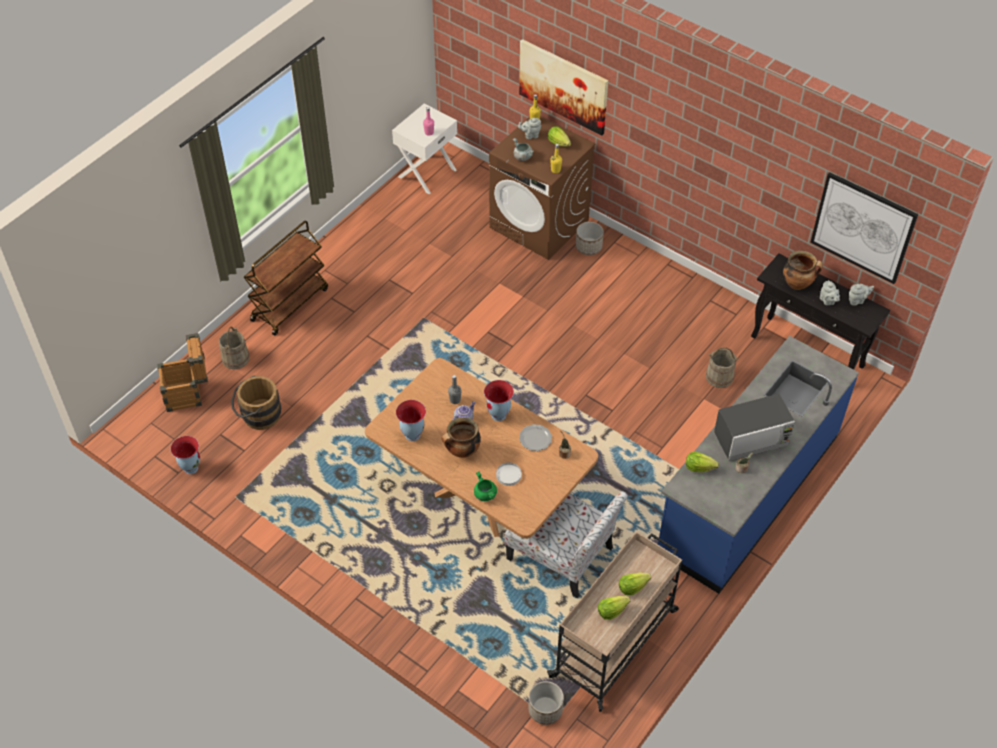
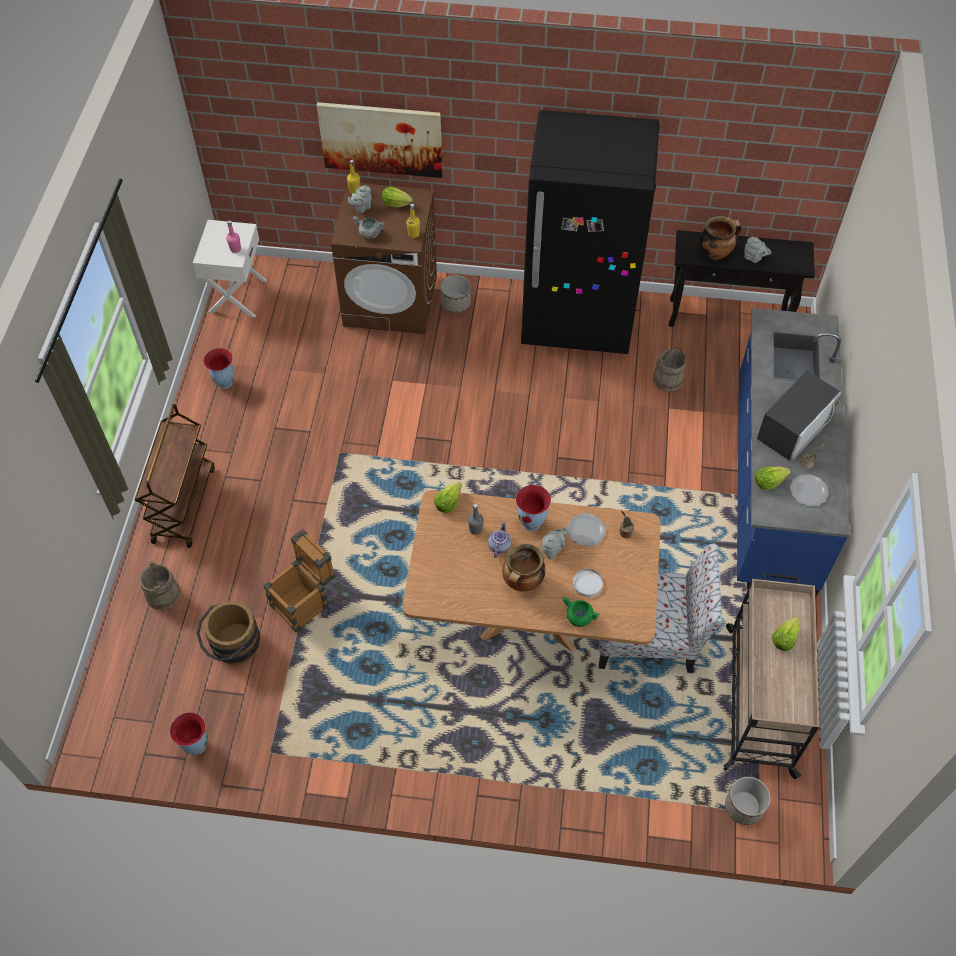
camera: 30 degrees left, 5 degrees up
(189, 394) = (136, 662): crate -> crate (305, 601)
(412, 434) = (458, 590): vase -> vase (224, 383)
(611, 611) = (783, 675): lettuce -> lettuce (448, 503)
(678, 300) = (577, 319): none -> black fridge
(726, 488) = (808, 491): none -> plate
(857, 300) = (779, 246): grey teapot -> grey teapot (553, 549)
(863, 227) = (776, 168): picture -> none

